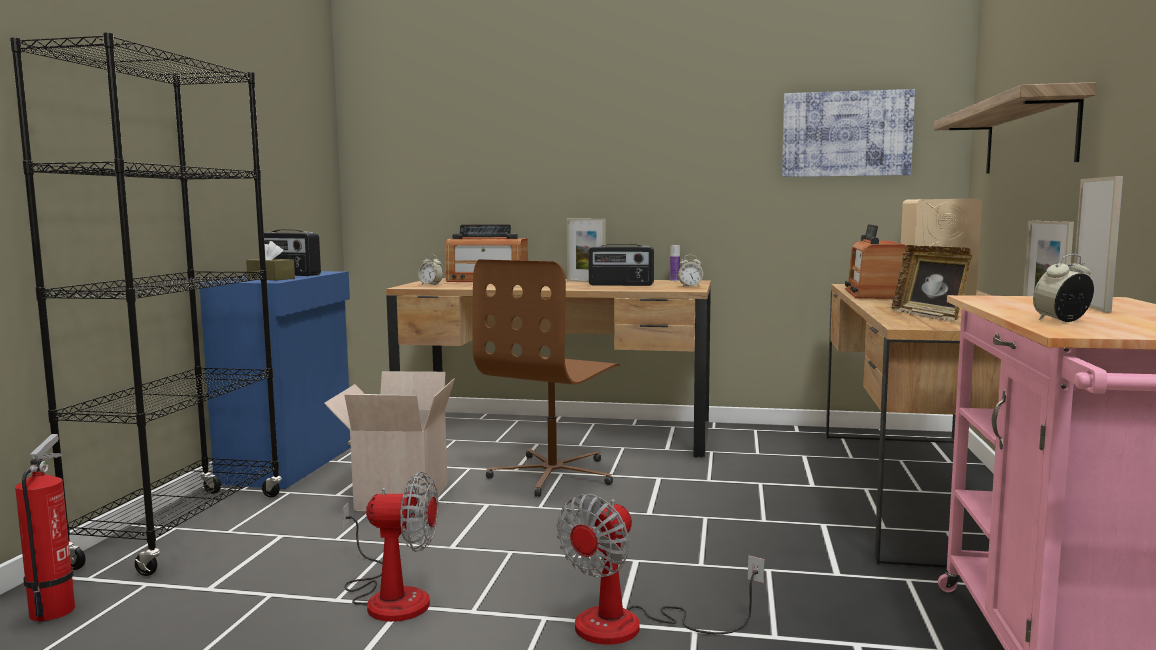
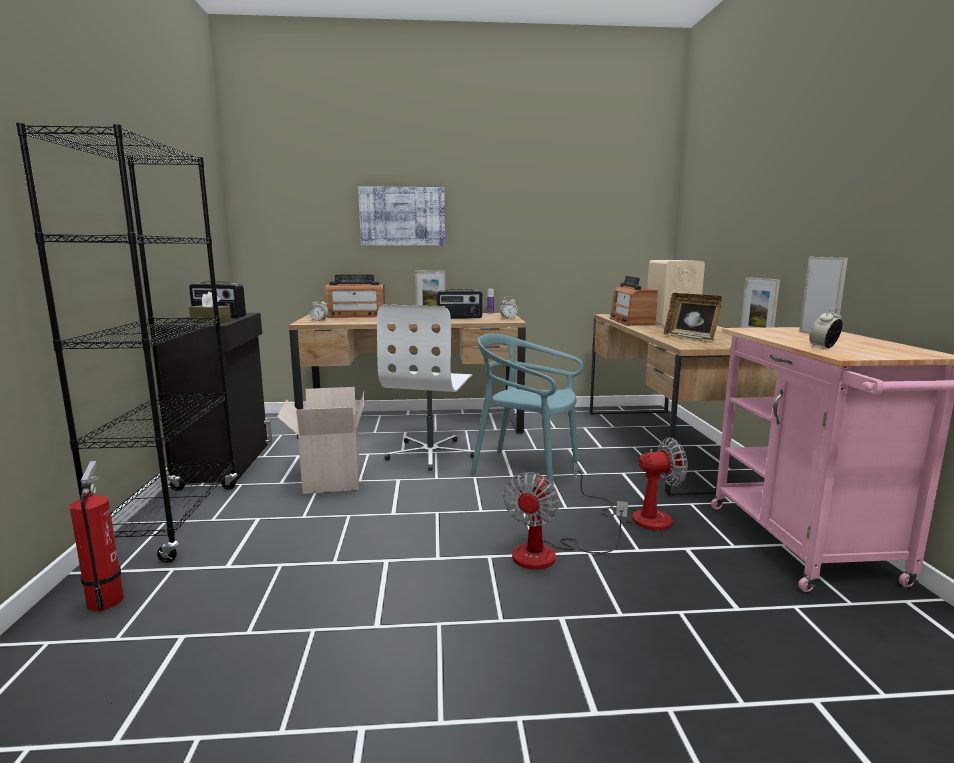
camera: 15 degrees left, 5 degrees up
(290, 464) = (227, 461): blue cabinet -> black cabinet
(390, 597) = (372, 555): fan -> fan (638, 516)
(553, 475) = (431, 454): brown office chair -> white office chair
(676, 506) = (526, 469): none -> turquoise chair
(846, 134) = (601, 213): picture -> picture (402, 216)
(1028, 136) = (731, 221): shelf -> none

